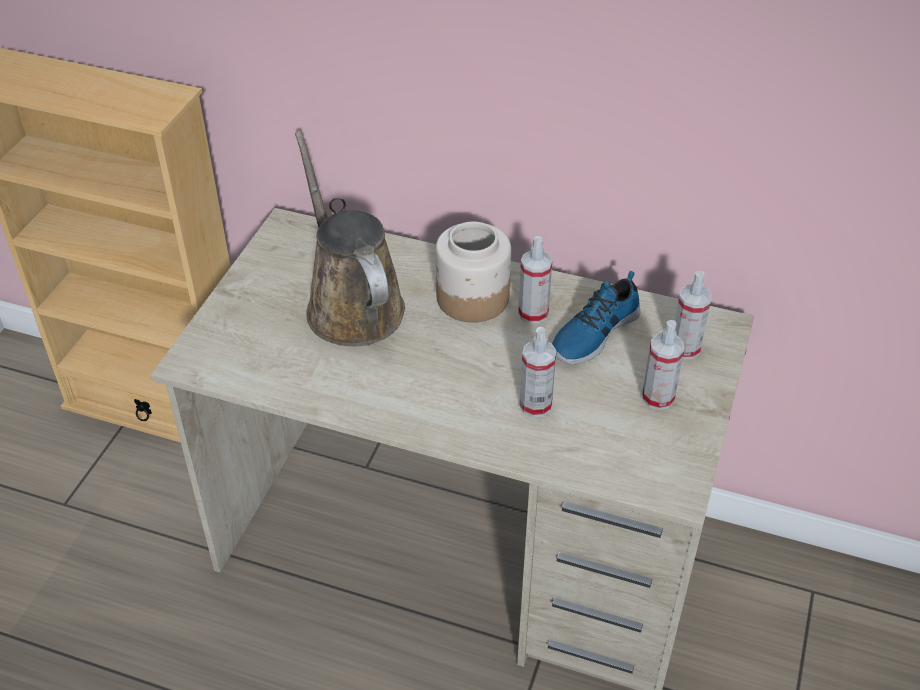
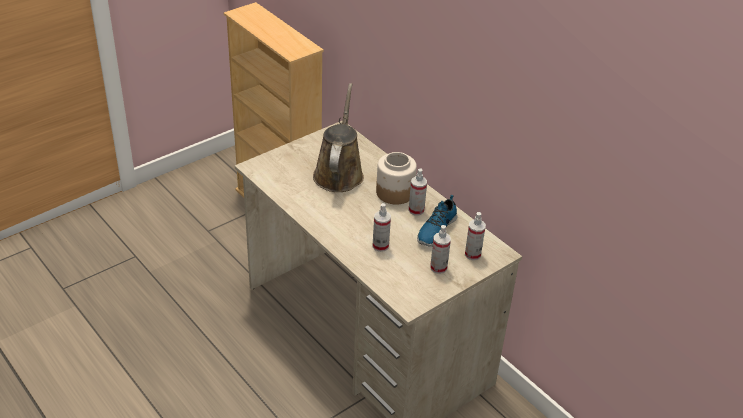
camera: 30 degrees right, 5 degrees down
(593, 333) = (436, 229): shoe -> shoe turned 45 degrees counterclockwise

